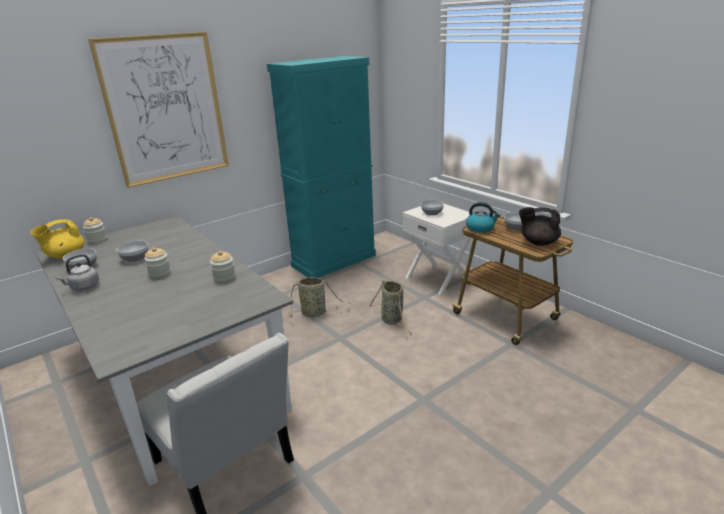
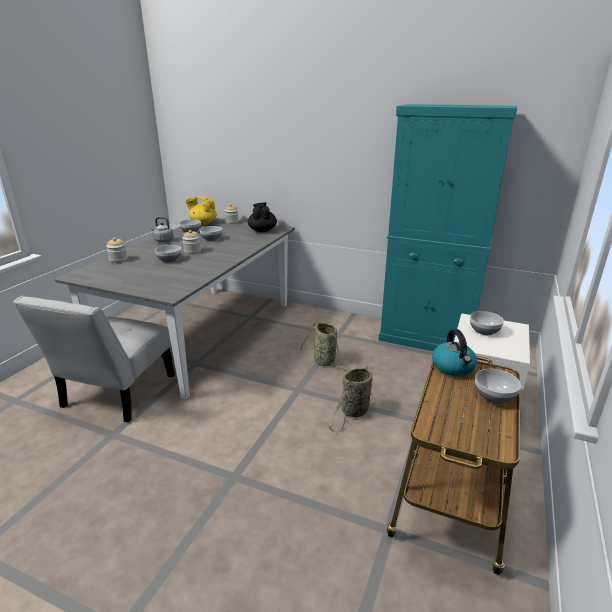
camera: 60 degrees right, 0 degrees up
(164, 290) = (169, 260): none -> bowl
(165, 109) = (304, 134): picture -> none
(224, 278) = (197, 271): jar -> jar (118, 260)
(538, 242) = (464, 426): black teapot -> black teapot (262, 230)

